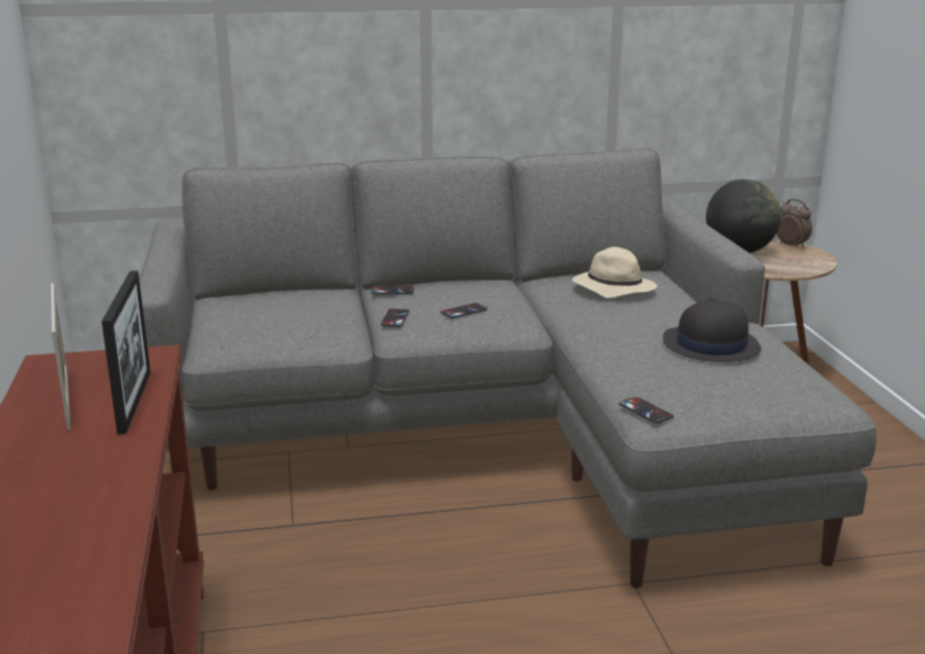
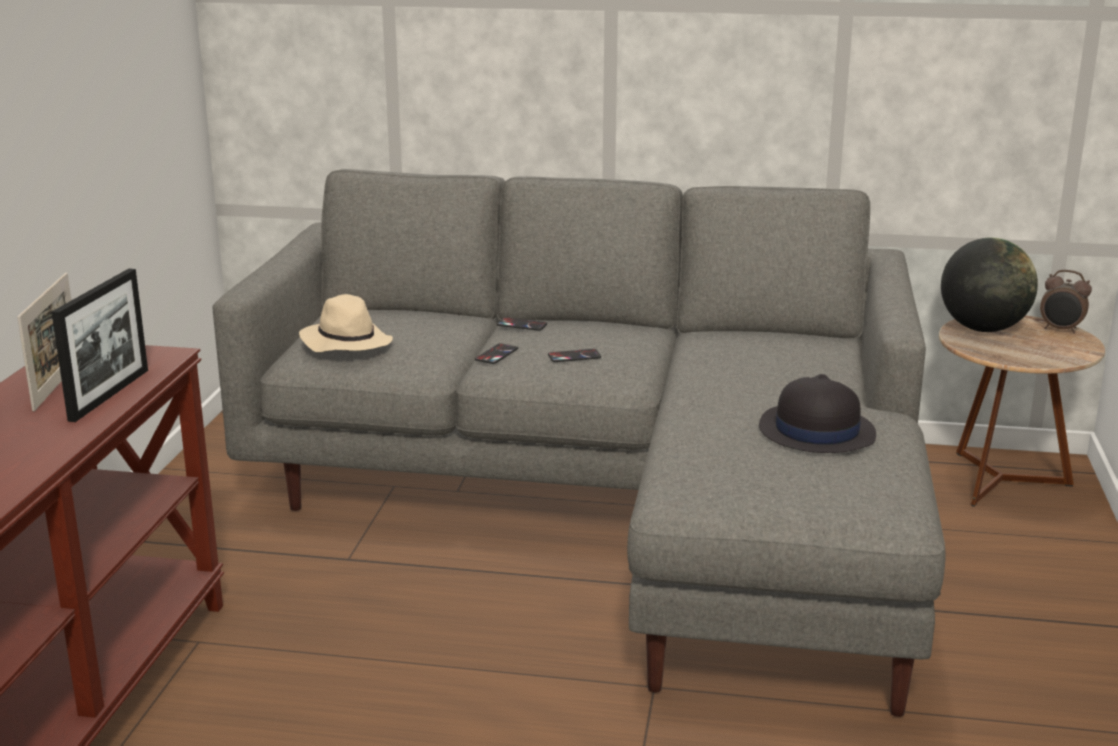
camera: 20 degrees right, 0 degrees up
(612, 288) = (767, 352): beige hat -> beige hat (345, 343)
(646, 410) = (669, 490): phone -> none
(791, 246) = (1061, 330): alarm clock -> alarm clock turned 135 degrees clockwise

